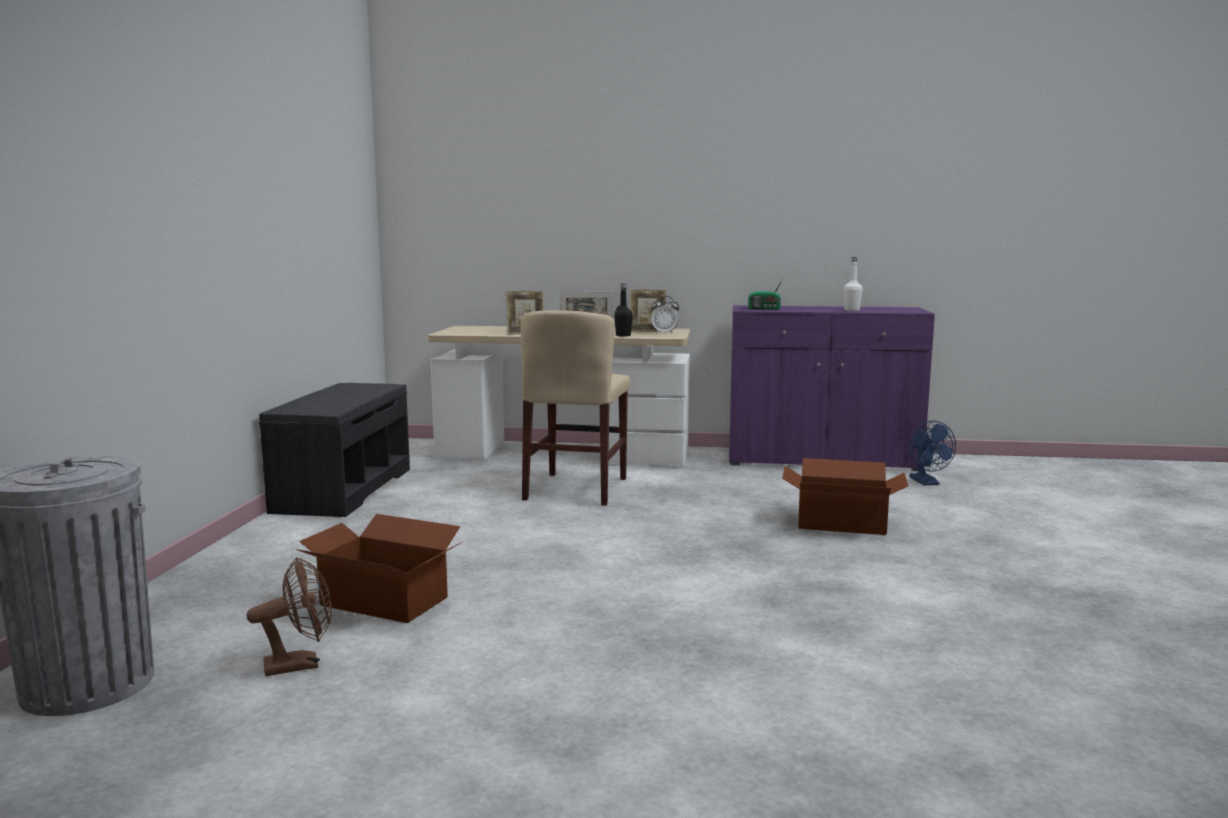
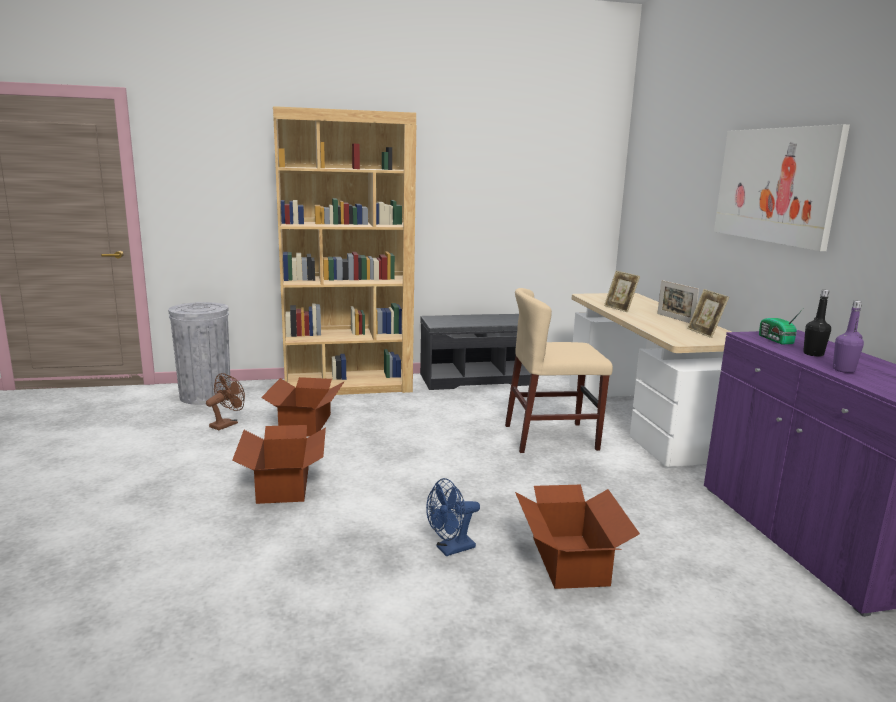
camera: 70 degrees right, 5 degrees up
(244, 560) = (348, 386): none -> brown bookcase
(300, 664) = (227, 424): brown fan -> brown fan turned 105 degrees counterclockwise
(605, 628) = (284, 484): none -> cardboard box
(623, 335) = (656, 329): black bottle -> black bottle (813, 354)
(664, 333) = (697, 338): alarm clock -> none
(669, 183) = (775, 185): none -> picture
(851, 310) = (843, 370): white bottle -> purple bottle
(927, 483) = (804, 620): blue fan -> blue fan (450, 549)

